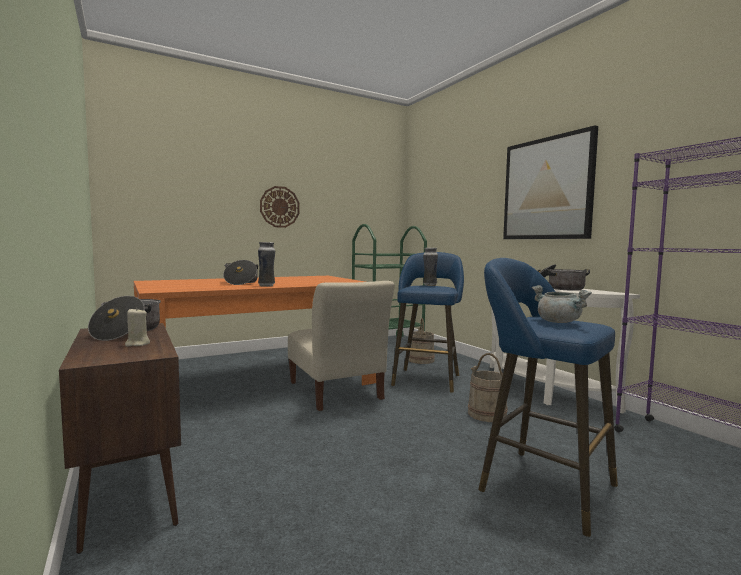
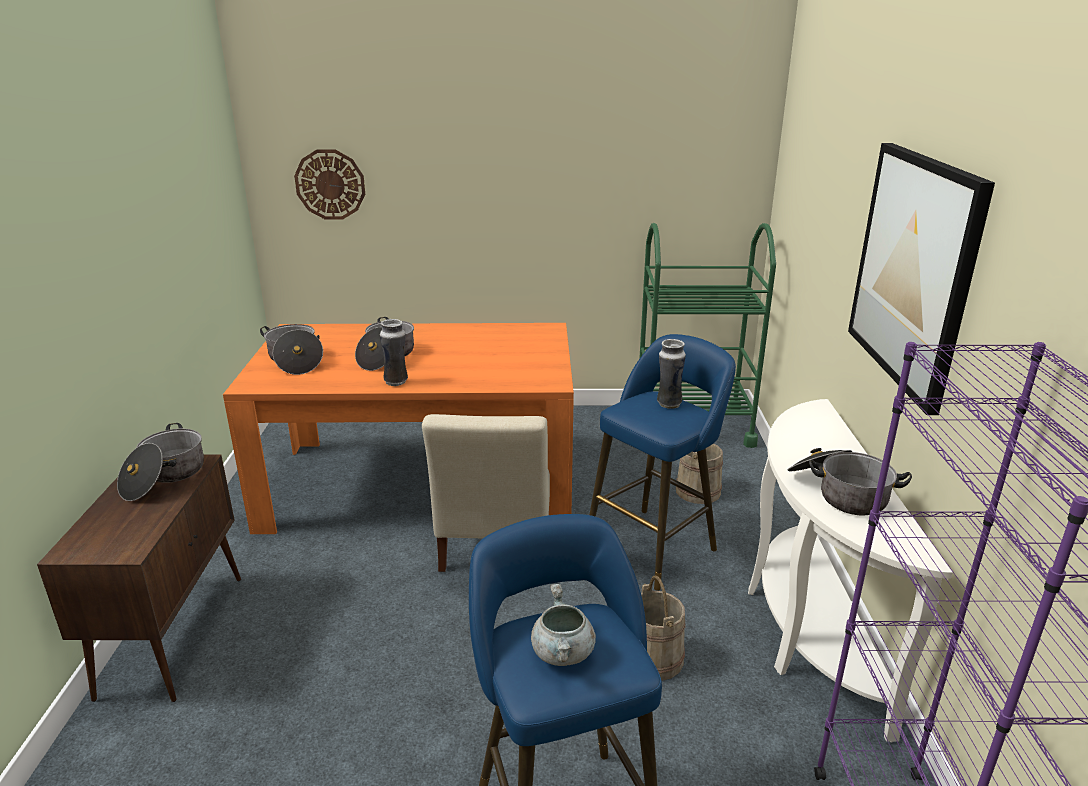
camera: 30 degrees right, 20 degrees up
(137, 344) = (140, 518): beige candle -> none
(175, 285) = (295, 360): none -> cooking pot
(279, 207) = (514, 186): wall clock -> wall clock (330, 184)

